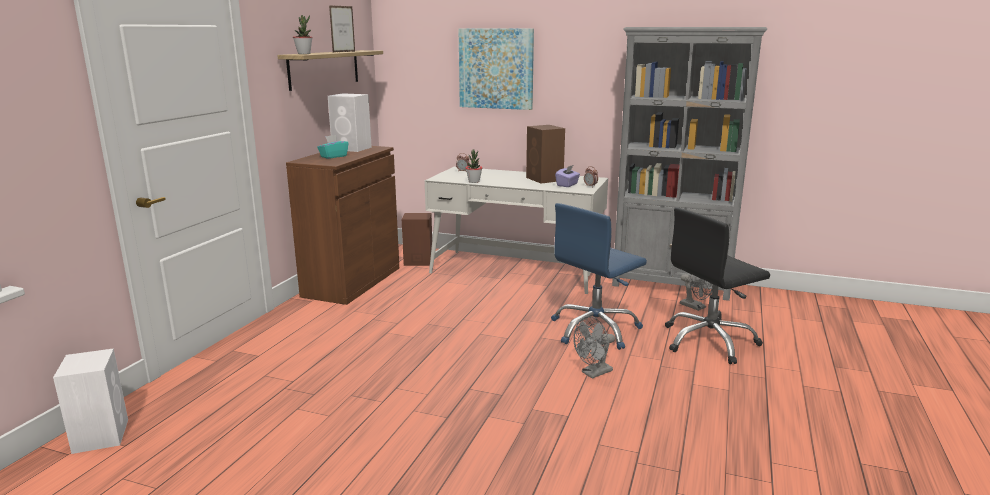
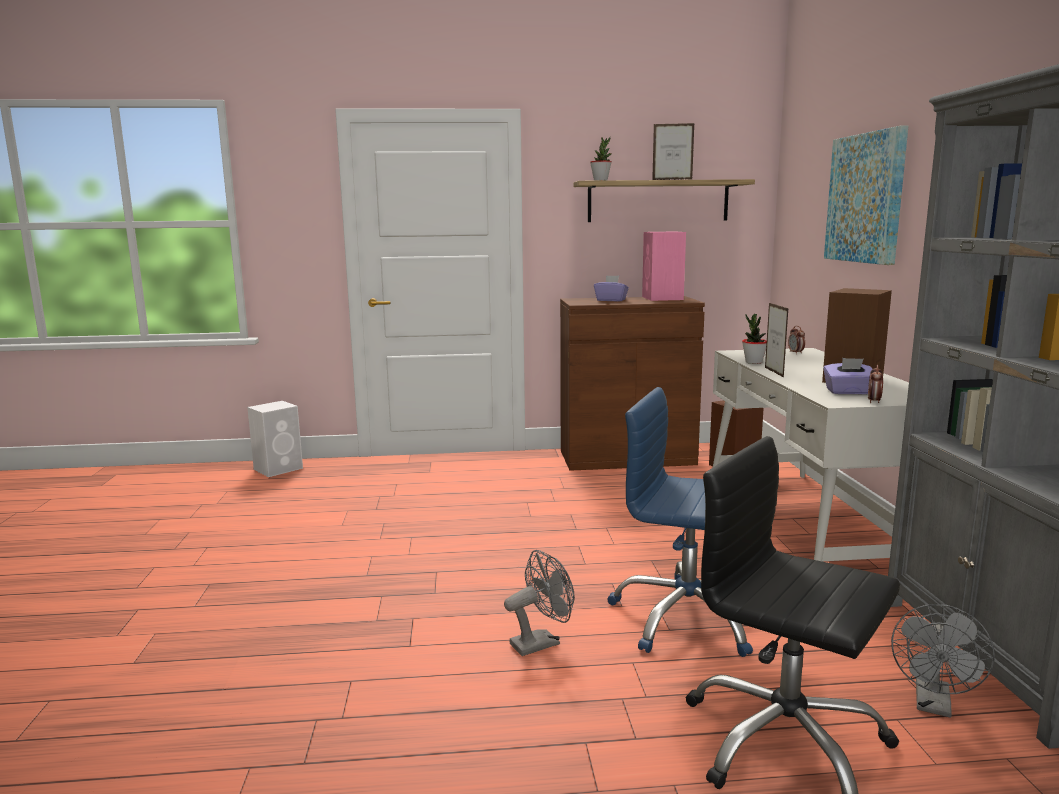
camera: 65 degrees right, 5 degrees down
(333, 156) = (611, 300): turquoise tissue box -> purple tissue box
(352, 148) = (662, 298): white speaker -> pink speaker
(506, 184) = (774, 372): none -> picture frame
(593, 373) = (541, 642): grey fan -> grey fan turned 120 degrees clockwise

